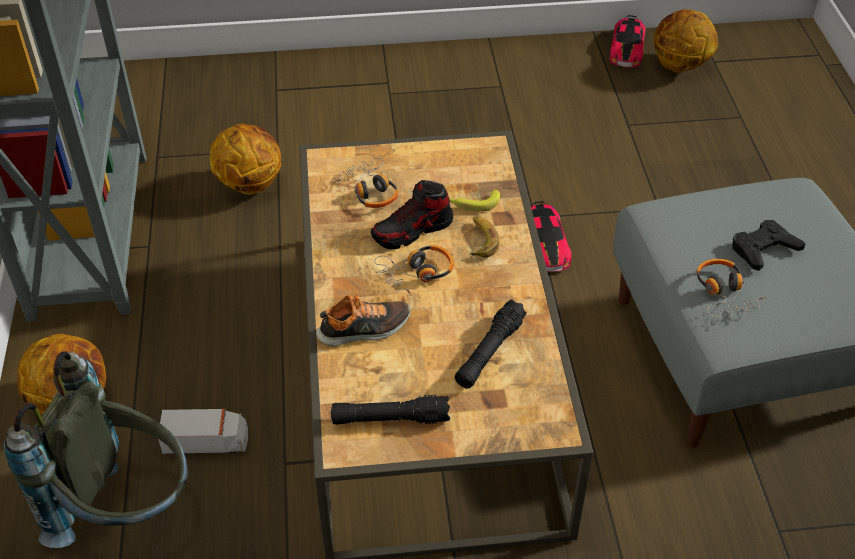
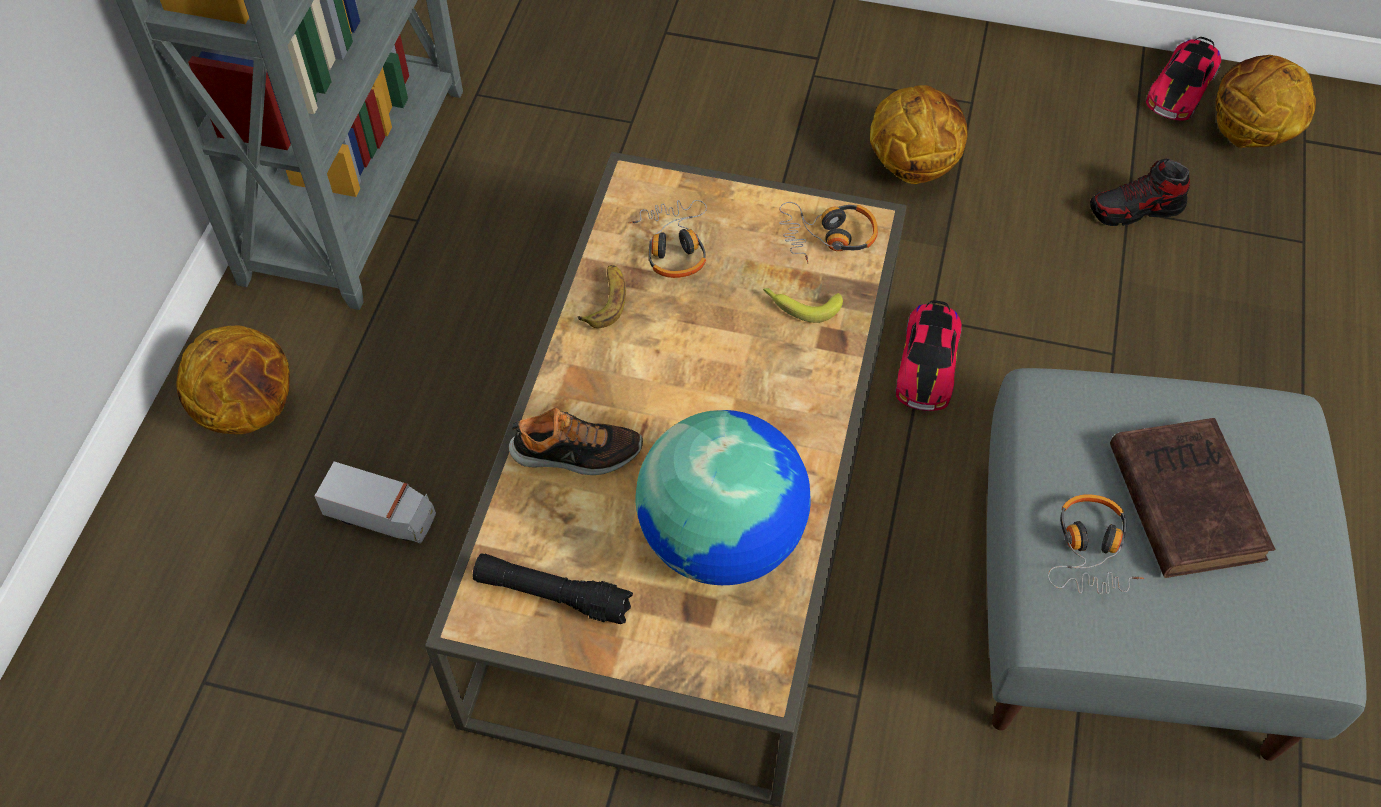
camera: 20 degrees right, 10 degrees up
(125, 510) = (254, 574): grey backpack -> none
(249, 184) = (575, 165): basketball -> basketball (912, 165)
(412, 231) = (702, 324): shoe -> shoe (1135, 210)
(417, 274) = (679, 391): headphones -> headphones (828, 237)
(481, 240) = (788, 365): banana -> banana (606, 300)
(489, 352) = (723, 538): black flashlight -> globe
(763, 249) = (1183, 498): black game controller -> brown book

